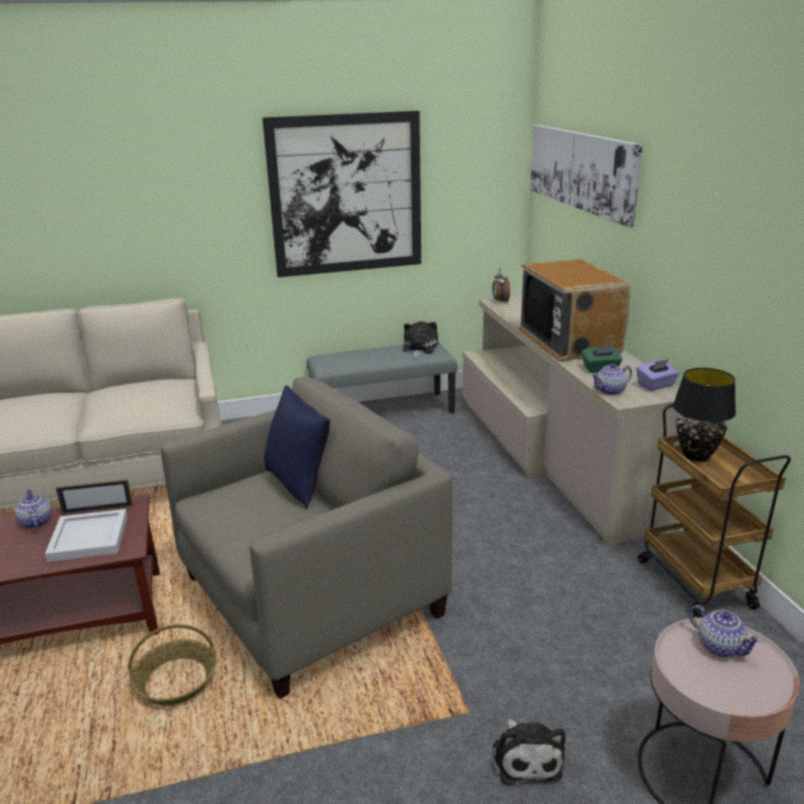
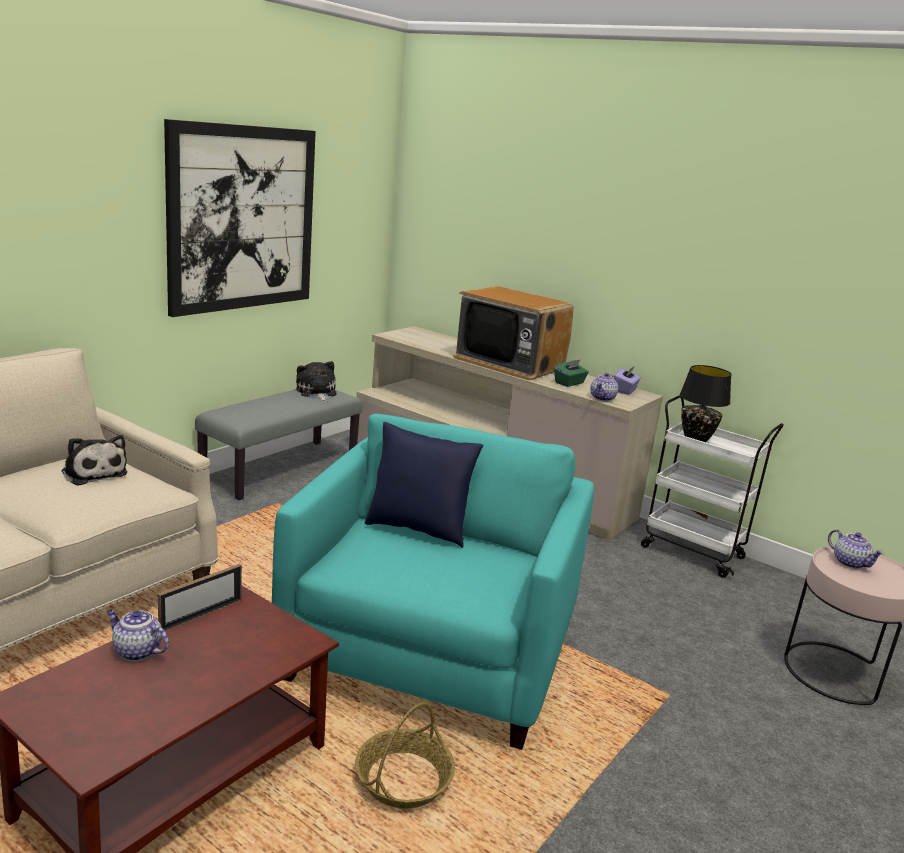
camera: 40 degrees left, 5 degrees down
(88, 537) = (238, 645): white tray -> none
(310, 596) = (431, 654): beige armchair -> turquoise armchair
(500, 301) = (394, 334): alarm clock -> none
(526, 757) = (740, 709): plush toy -> plush toy (93, 473)
(581, 170) = (484, 202): picture -> none
(696, 584) = (693, 552): brown cart -> white cart
(719, 646) = (849, 562): teapot -> teapot turned 45 degrees clockwise

